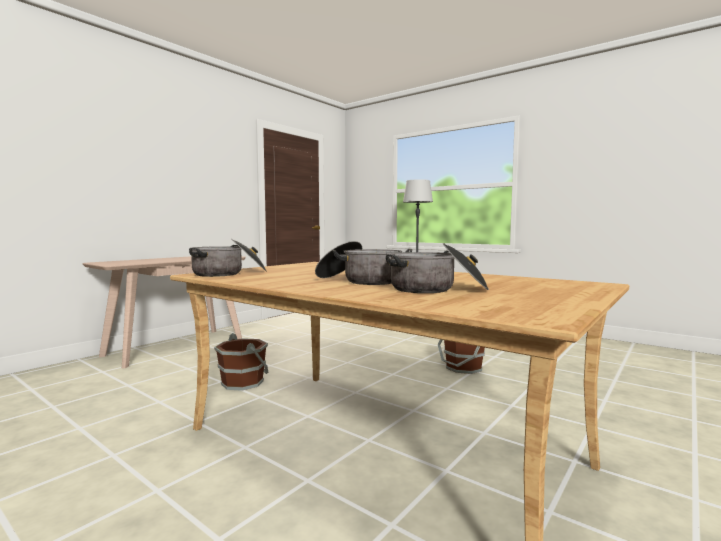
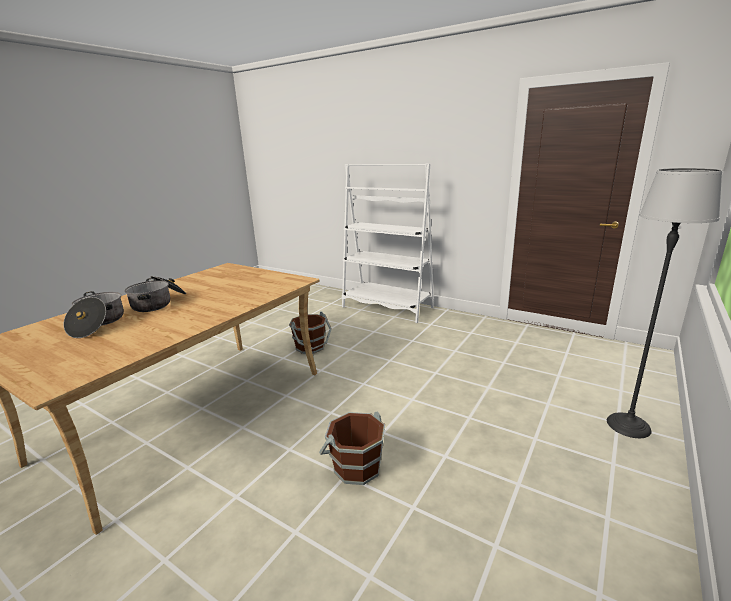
camera: 85 degrees right, 15 degrees up
(175, 346) = (387, 307): beige console table -> white bookcase
(229, 273) = (226, 271): cooking pot -> none

